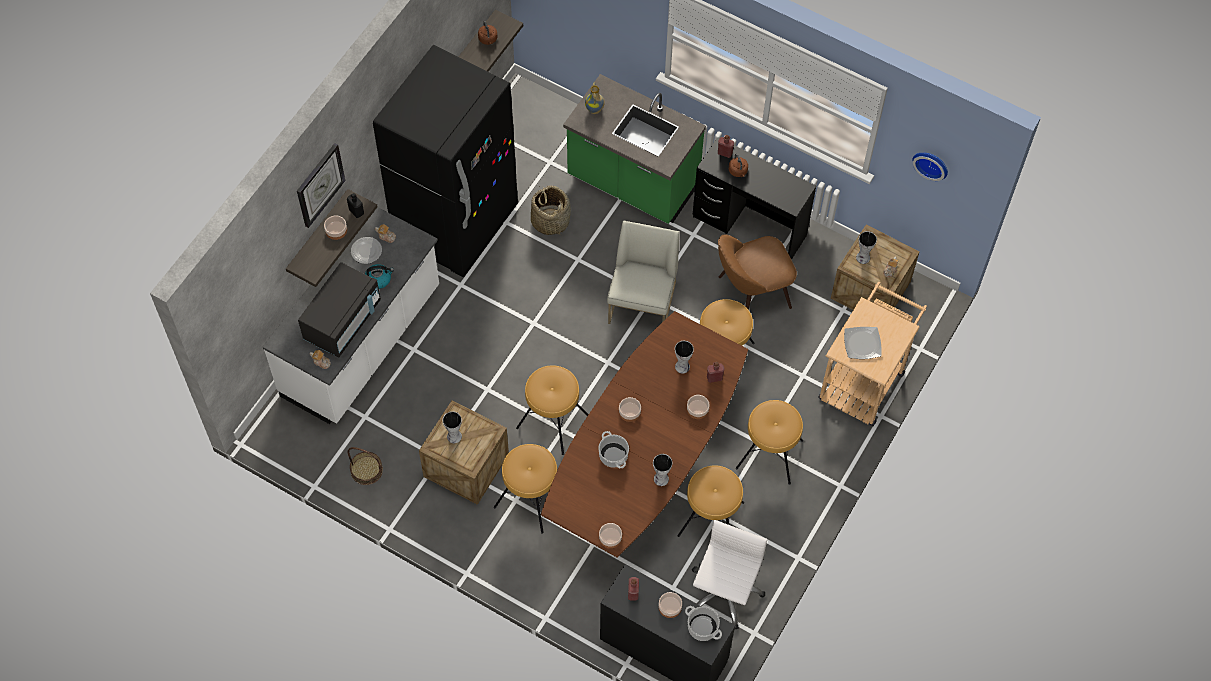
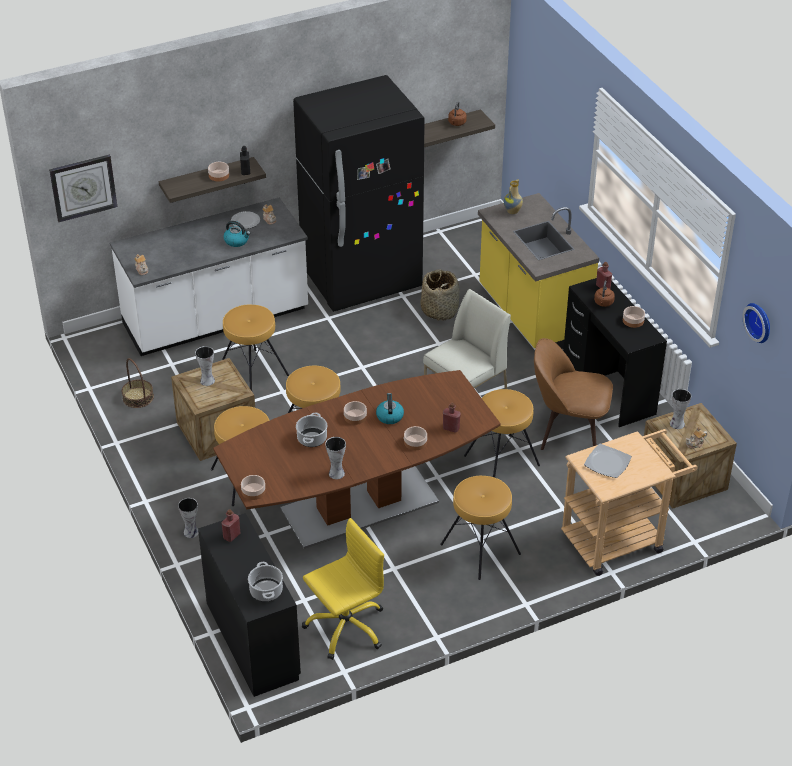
camera: 35 degrees right, 20 degrees down
(319, 184) = (217, 120): wall clock -> wall clock (83, 187)
(343, 321) = (184, 253): black microwave -> none
(632, 183) = (531, 315): green counter -> yellow counter
(656, 394) = (389, 416): none -> kettle
(670, 607) = (253, 561): bowl -> bowl (633, 321)
(682, 366) = (430, 408): vase -> vase (191, 531)
(711, 519) = (384, 569): brown stool -> brown stool (252, 373)
(724, 592) = (345, 627): white office chair -> yellow office chair

